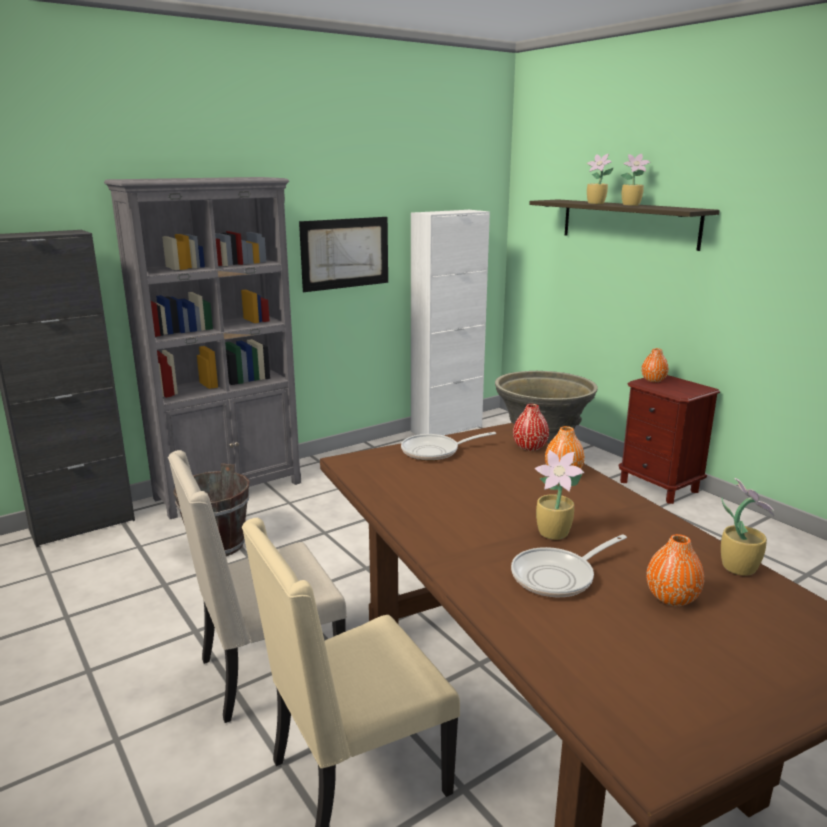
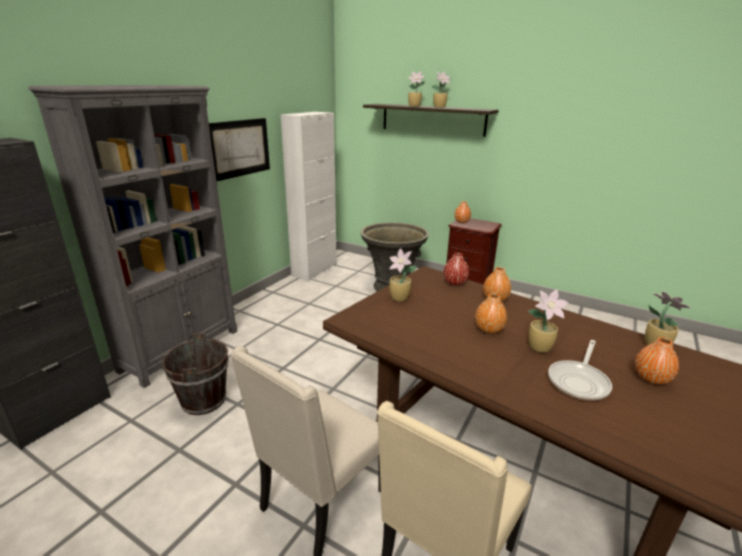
camera: 25 degrees left, 5 degrees up
(435, 451) = (400, 298): frying pan -> potted plant
(509, 502) = (489, 329): none -> orange vase

